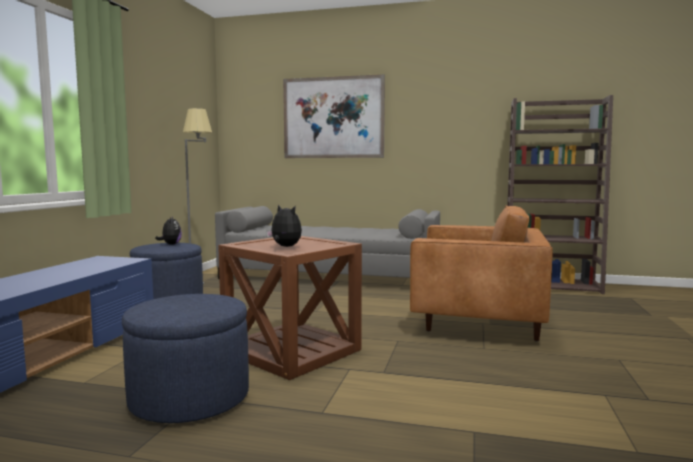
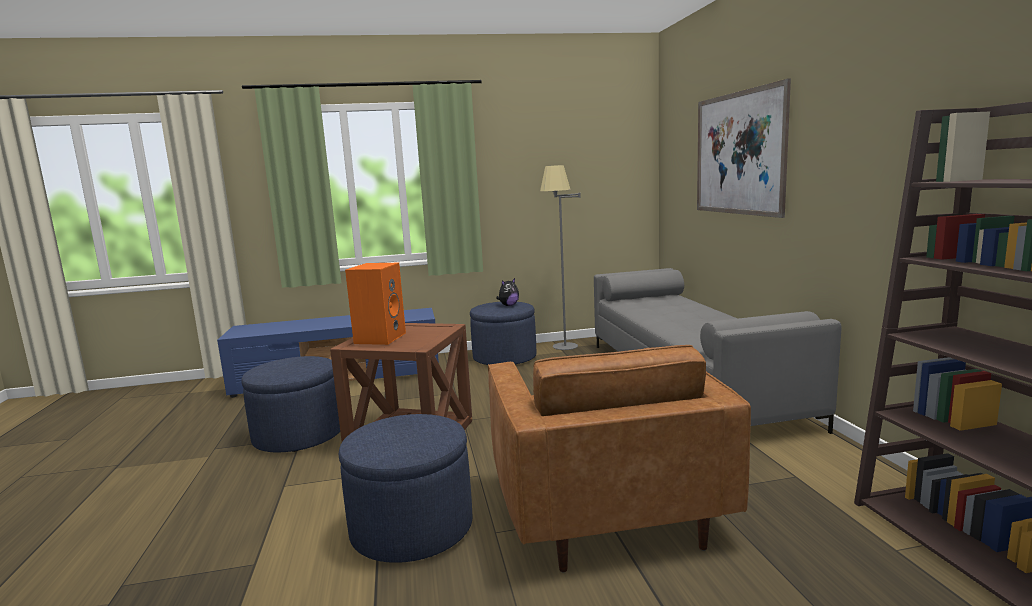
camera: 65 degrees right, 5 degrees up
(285, 247) = (380, 338): plush toy -> orange speaker
(459, 368) = (412, 528): none -> blue ottoman

